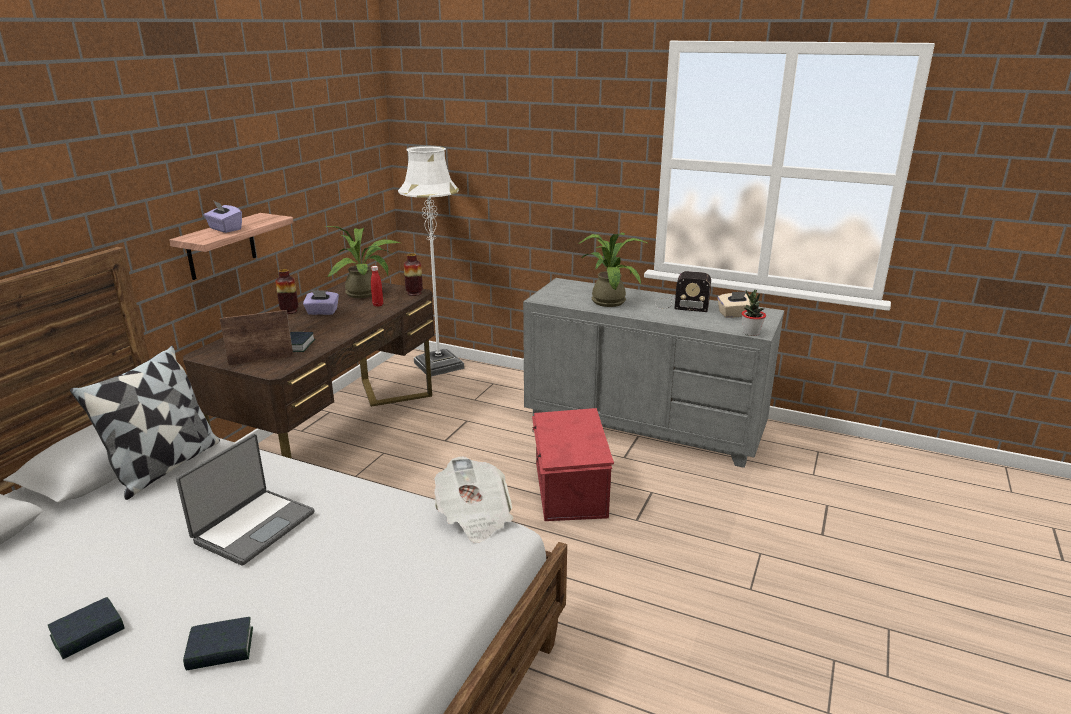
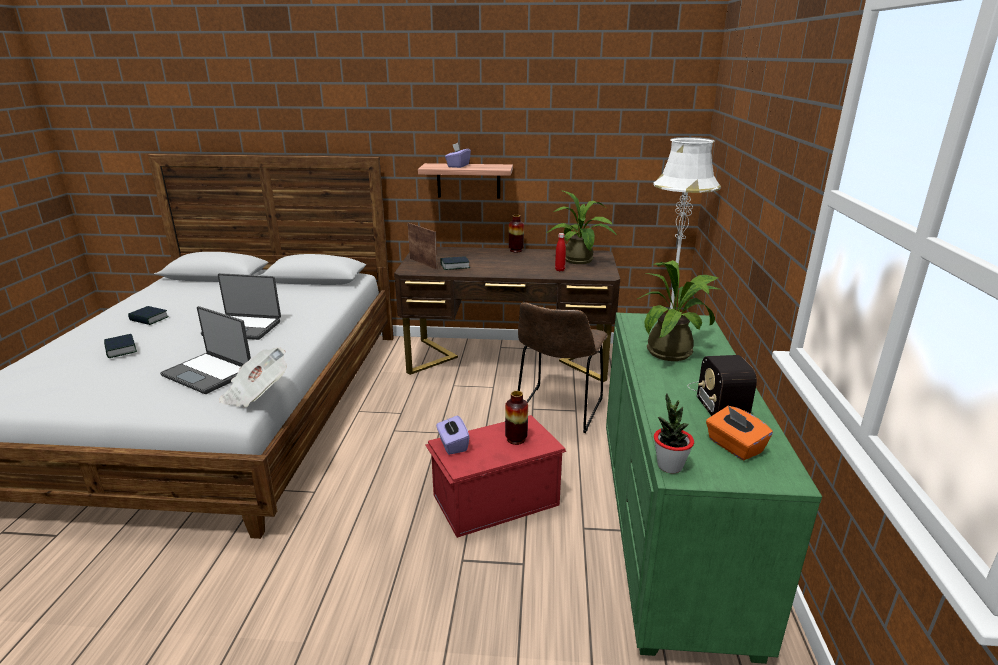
camera: 70 degrees right, 0 degrees up
(165, 466) = (311, 290): pillow -> none
(322, 312) = (524, 258): purple tissue box -> purple tissue box (452, 445)
(389, 554) = (209, 373): none -> laptop
(414, 293) = (602, 275): vase -> vase (516, 439)
(460, 429) = (558, 411): none -> brown chair
(643, 426) = (669, 532): grey dresser -> green dresser
(735, 314) = (734, 446): beige tissue box -> orange tissue box

